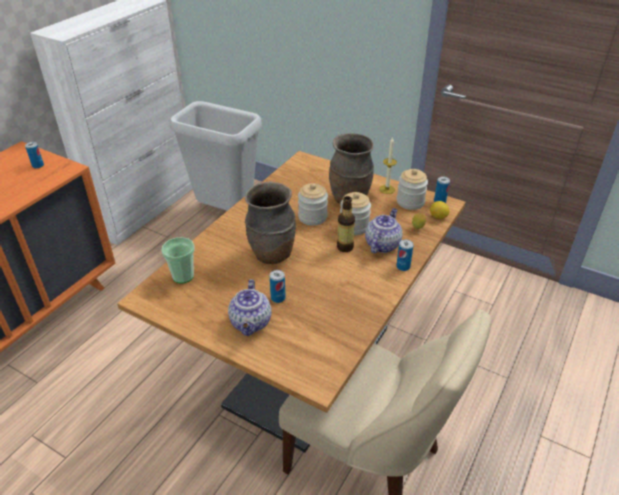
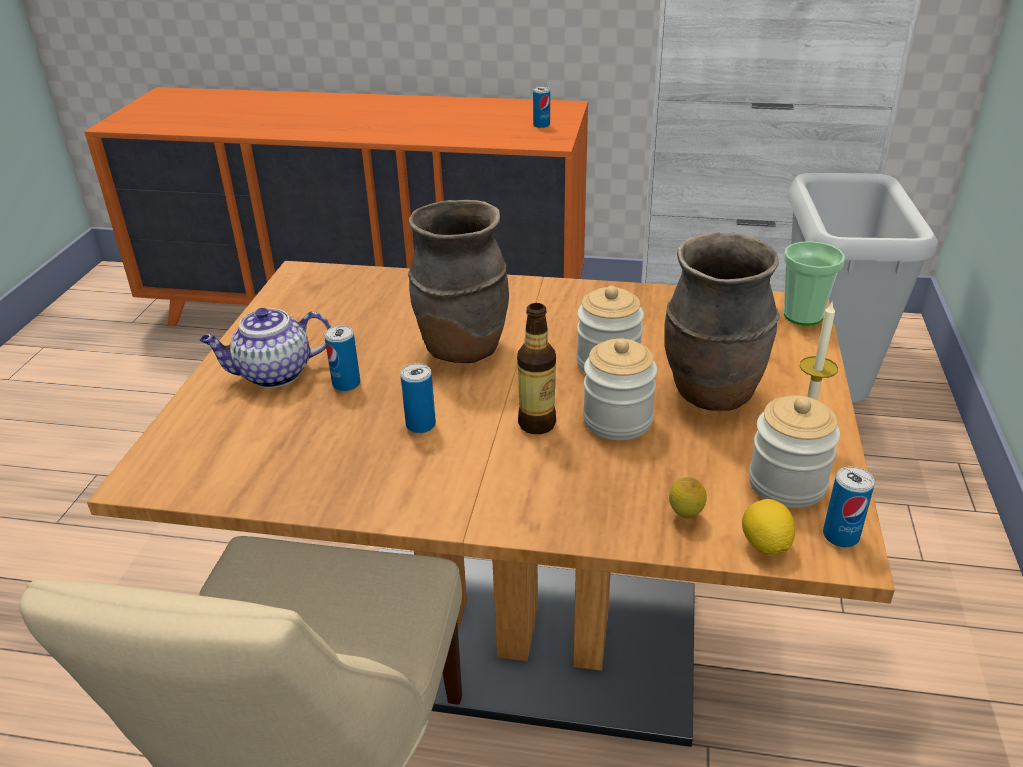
camera: 70 degrees right, 5 degrees down
(183, 276) = (362, 288): cup -> cup (803, 316)
(382, 244) = (581, 472): teapot -> none
(403, 266) = (520, 519): can -> can (421, 425)

